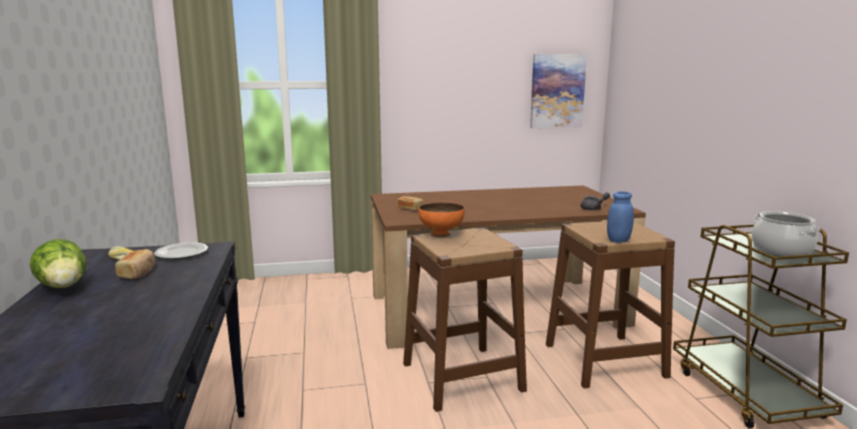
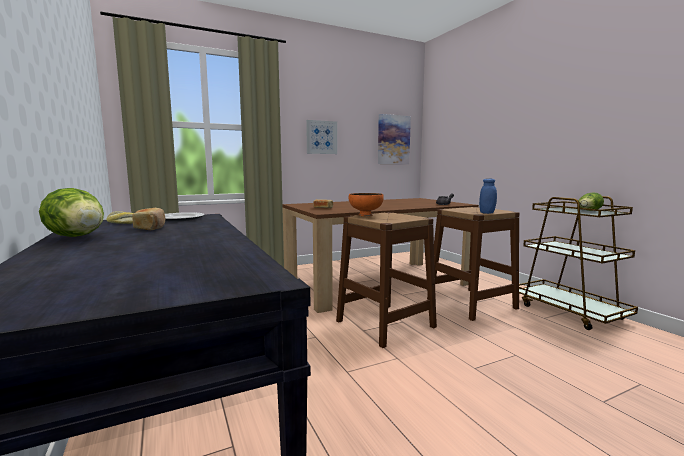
camera: 15 degrees left, 5 degrees down
(442, 93) = (321, 137): none -> picture
(782, 250) = (589, 211): cooking pot -> lettuce

